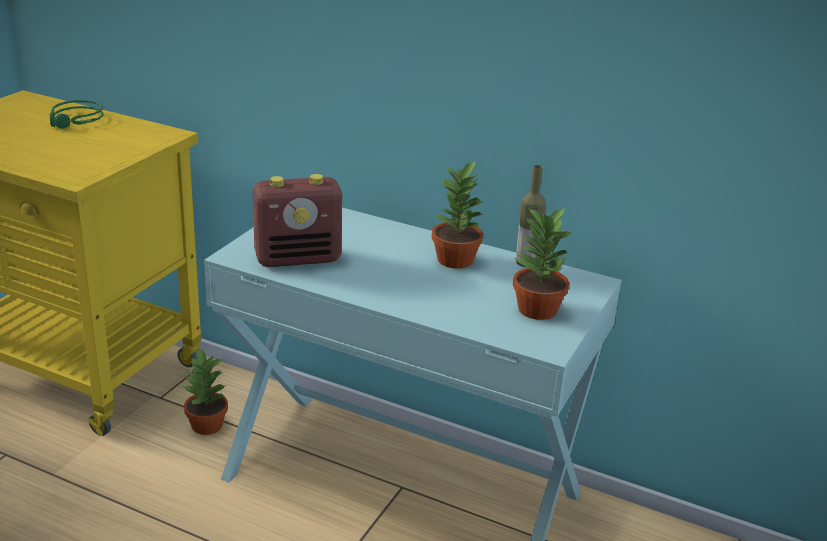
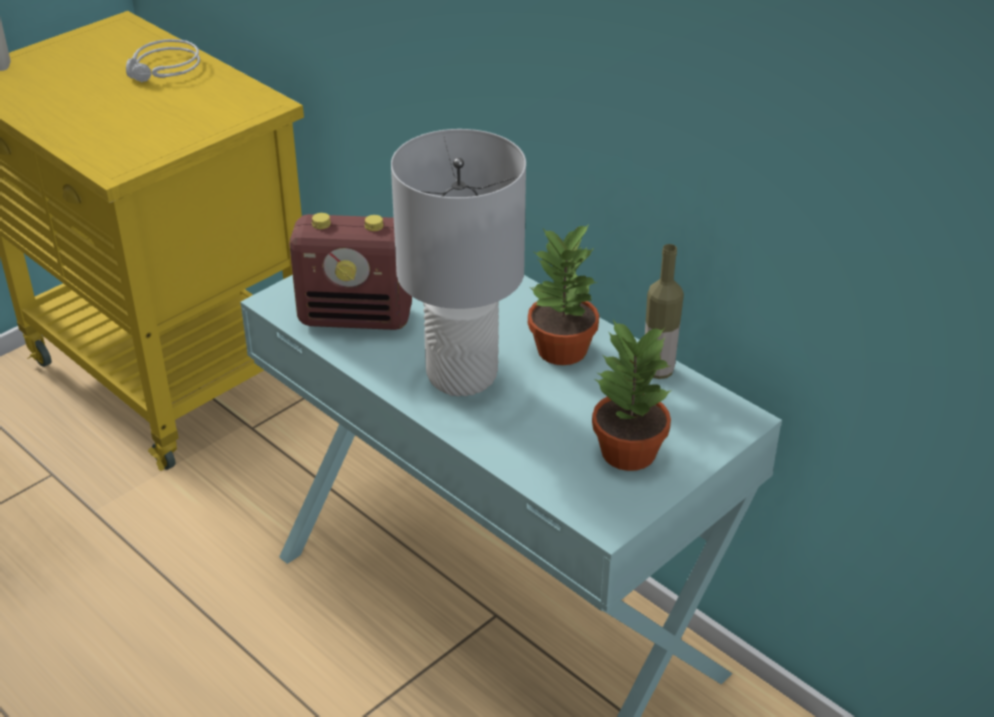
camera: 20 degrees right, 10 degrees up
(76, 120) = (164, 69): green headphones -> grey headphones
(207, 426) = (291, 479): potted plant -> none
(398, 284) = (462, 380): none -> grey table lamp

